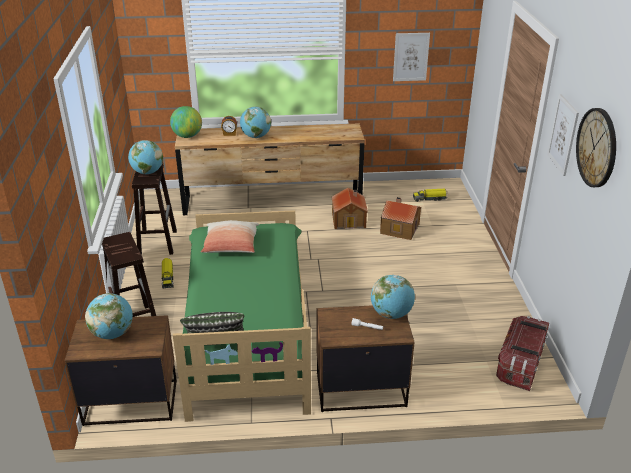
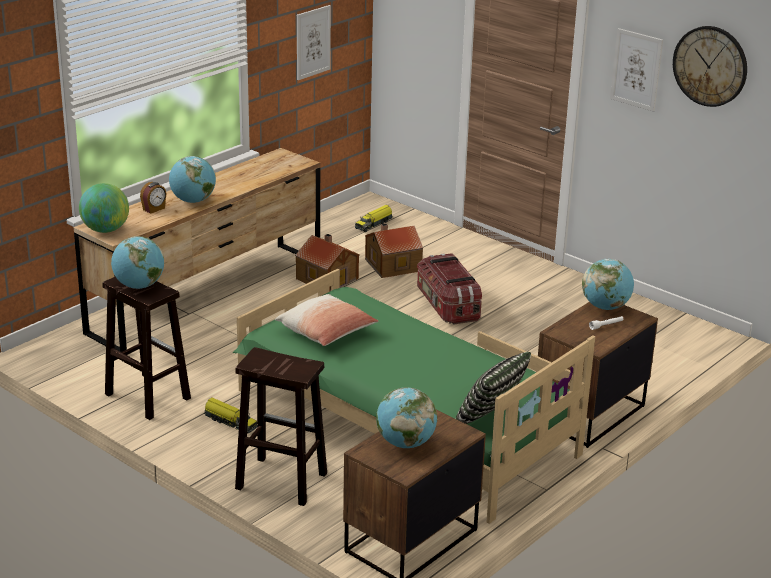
camera: 45 degrees left, 5 degrees down
(520, 364) = (672, 330): storage box -> storage box (447, 305)

